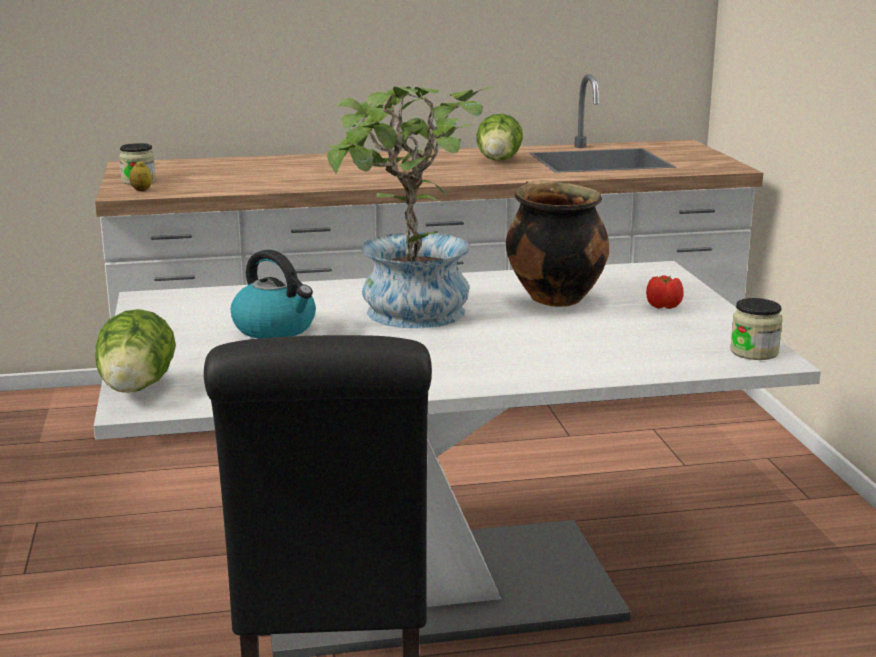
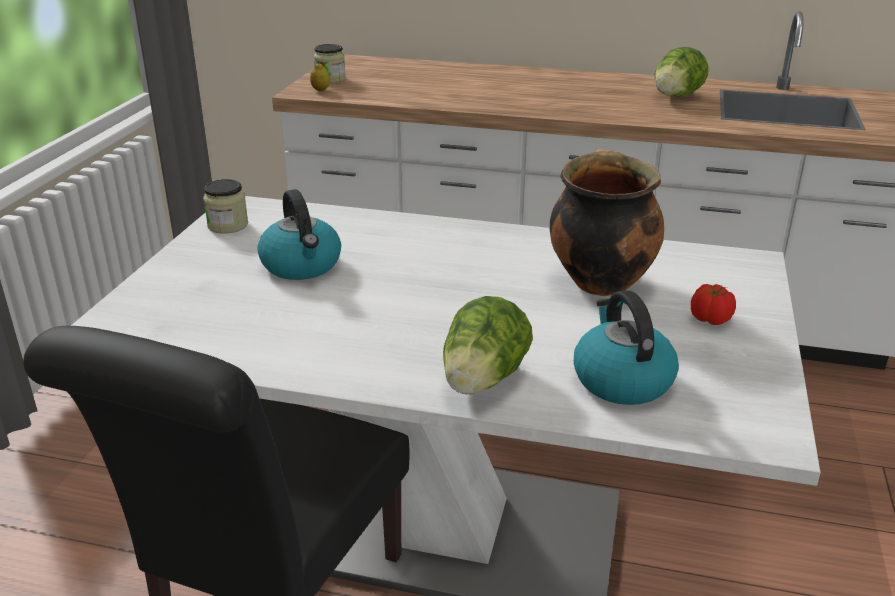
camera: 25 degrees right, 10 degrees up
(136, 390) = (114, 316): lettuce -> lettuce (483, 381)
(407, 316) = (432, 276): potted plant -> none
(637, 350) = (621, 380): none -> kettle
(754, 352) = (758, 418): jar -> jar (228, 225)

